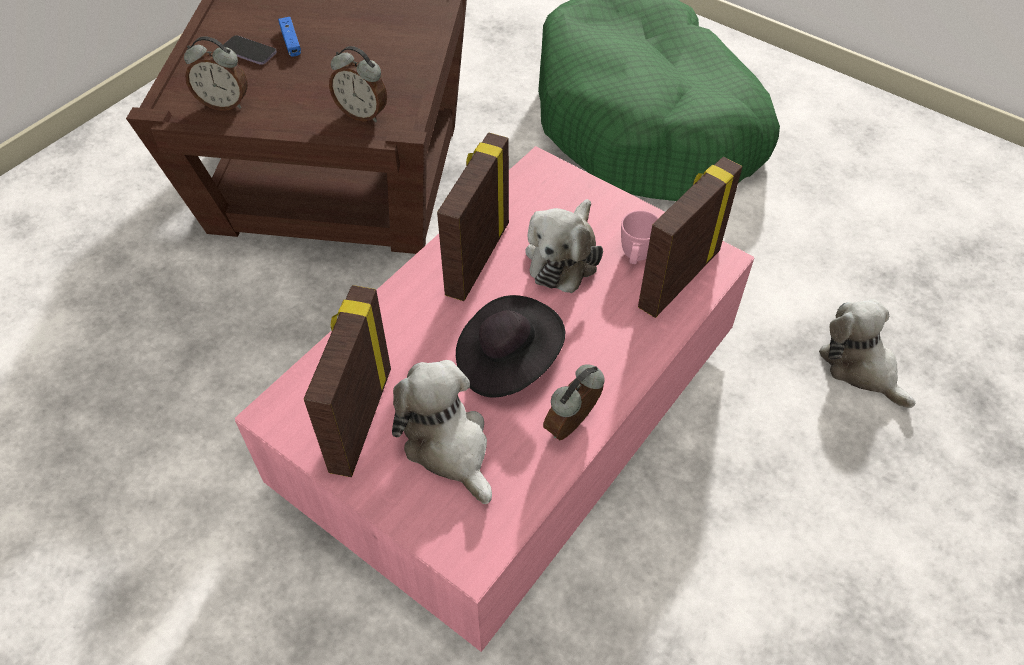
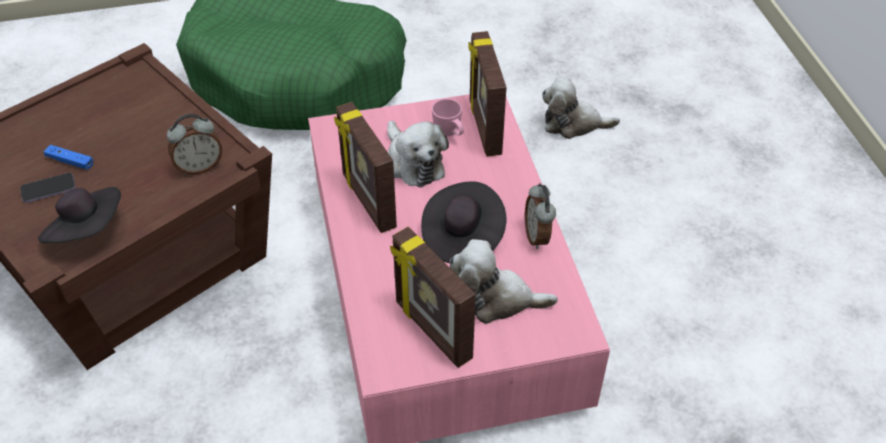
camera: 50 degrees left, 5 degrees down
(224, 103) = (88, 231): alarm clock -> black hat

